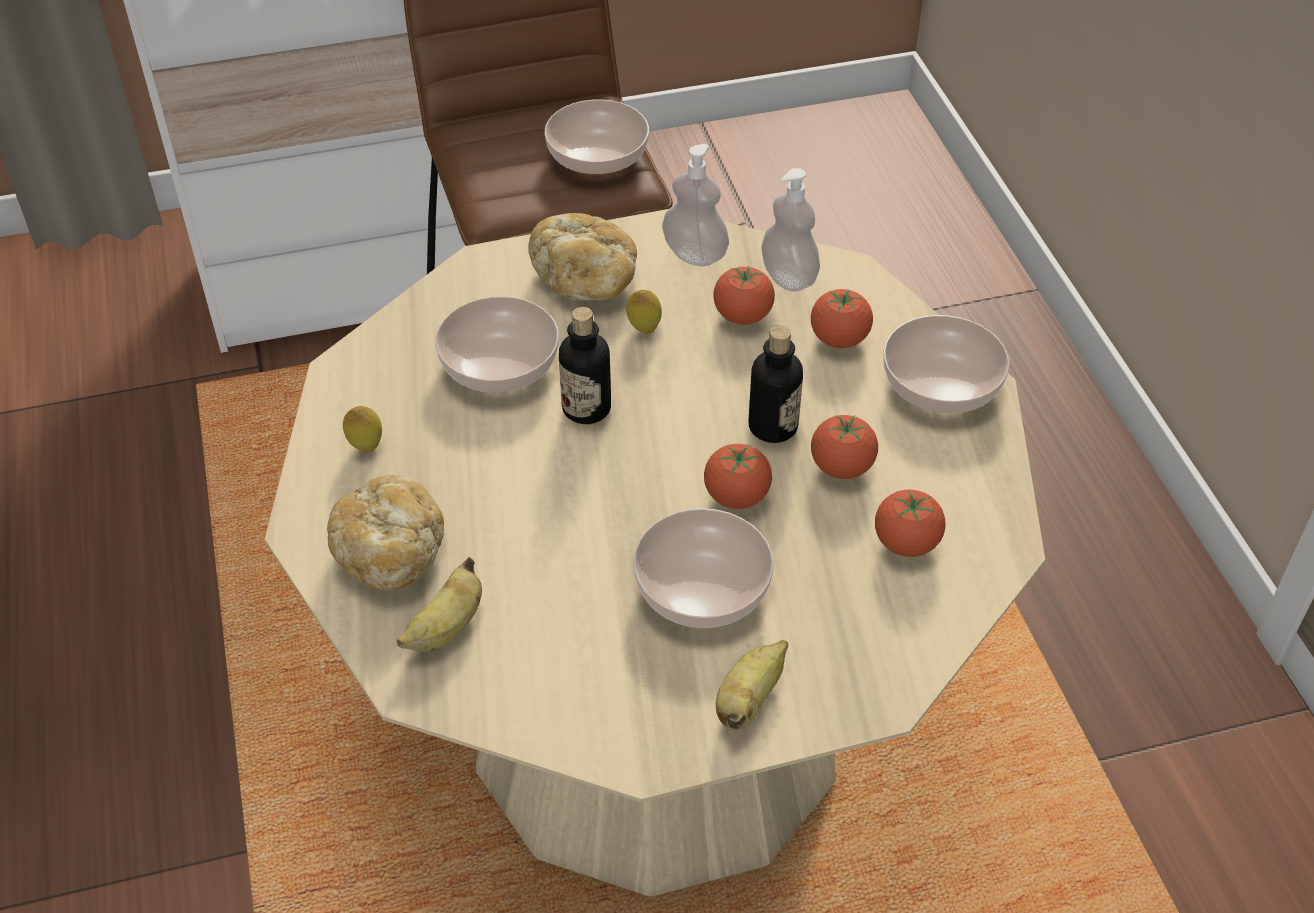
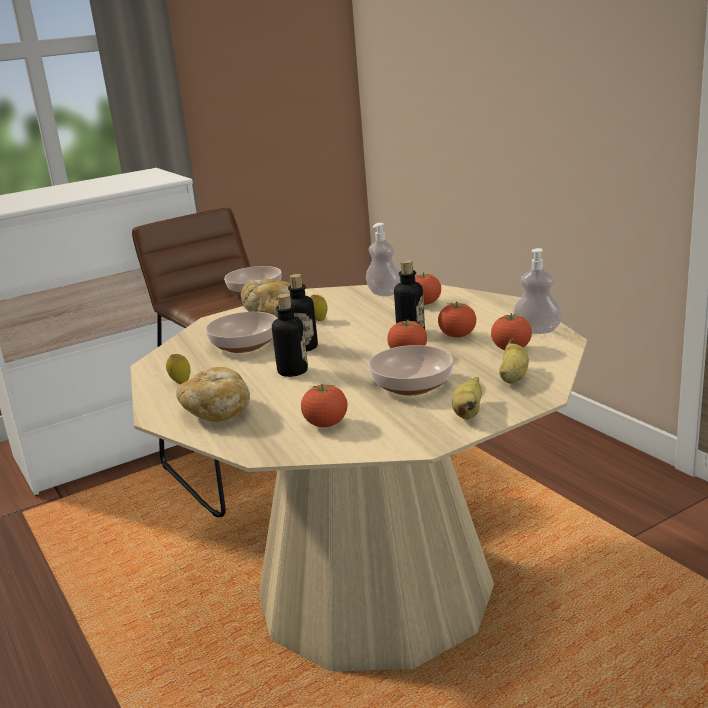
camera: 15 degrees left, 25 degrees down
(446, 629) = (269, 429): banana -> banana (513, 378)
(541, 476) = (292, 371): none -> bottle
(694, 254) = (330, 296): soap dispenser -> soap dispenser (537, 330)
(742, 316) = (369, 307): tomato -> tomato (326, 424)
(939, 384) = (487, 305): bowl -> none

